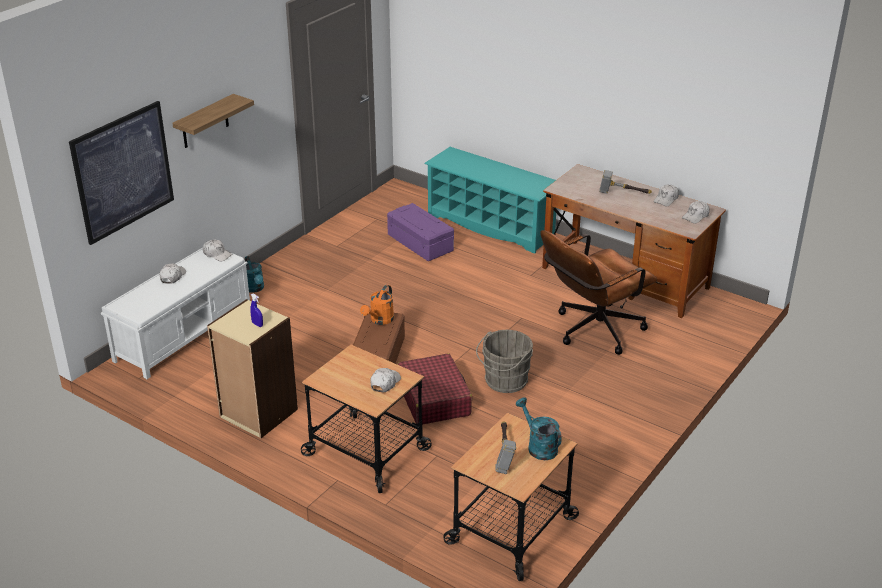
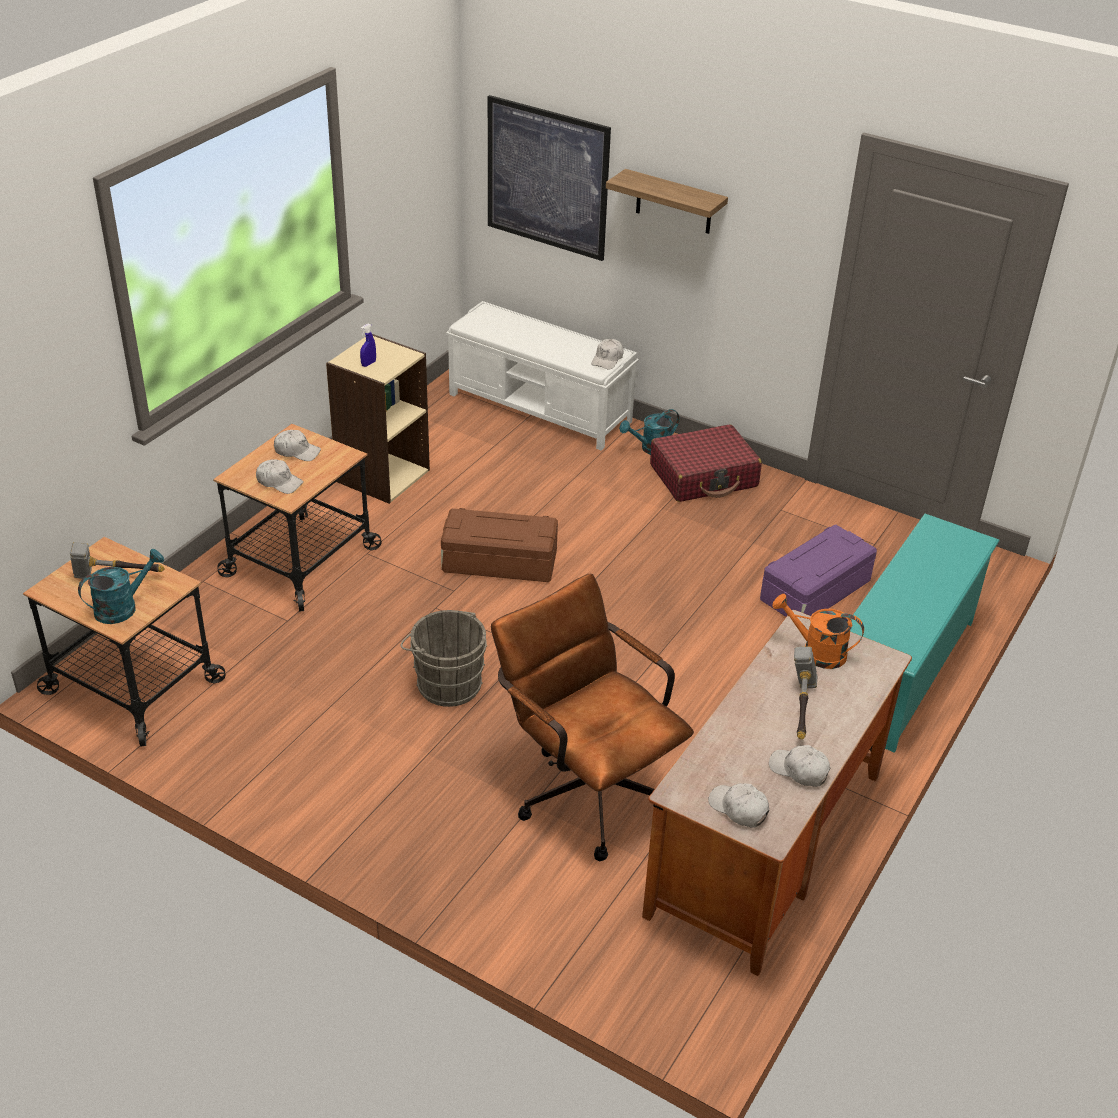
camera: 85 degrees right, 5 degrees up
(172, 277) = (550, 335): white cap -> white cap (297, 451)
(380, 320) = (527, 527): orange watering can -> orange watering can (816, 652)
(434, 399) = (407, 615): red suitcase -> red suitcase (704, 476)

